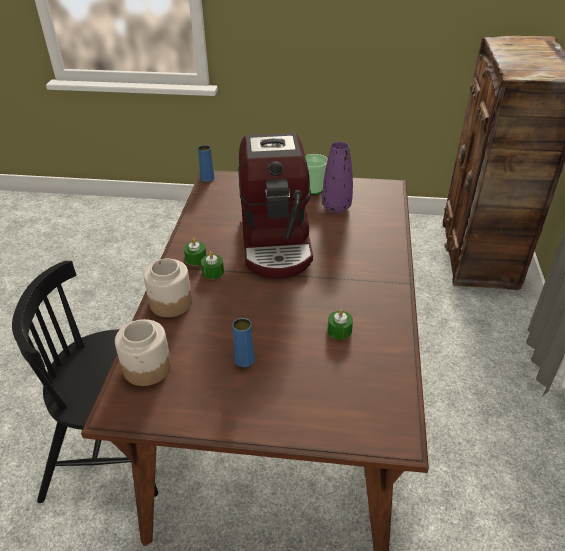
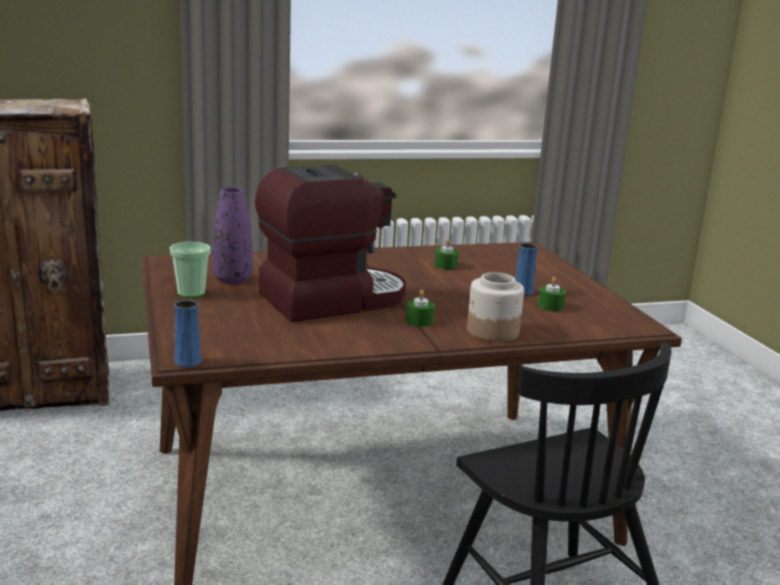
camera: 115 degrees left, 20 degrees down
(148, 367) = (585, 324): jar -> none
(196, 258) = (404, 333): green candle -> green candle (550, 306)

